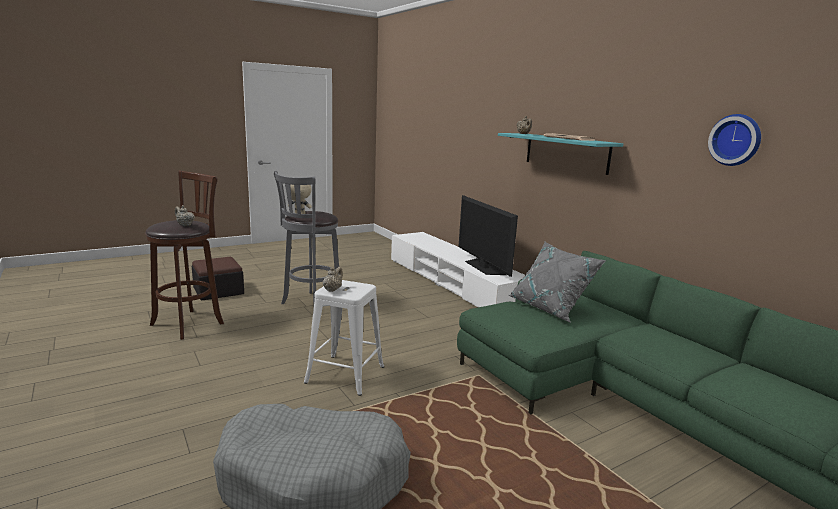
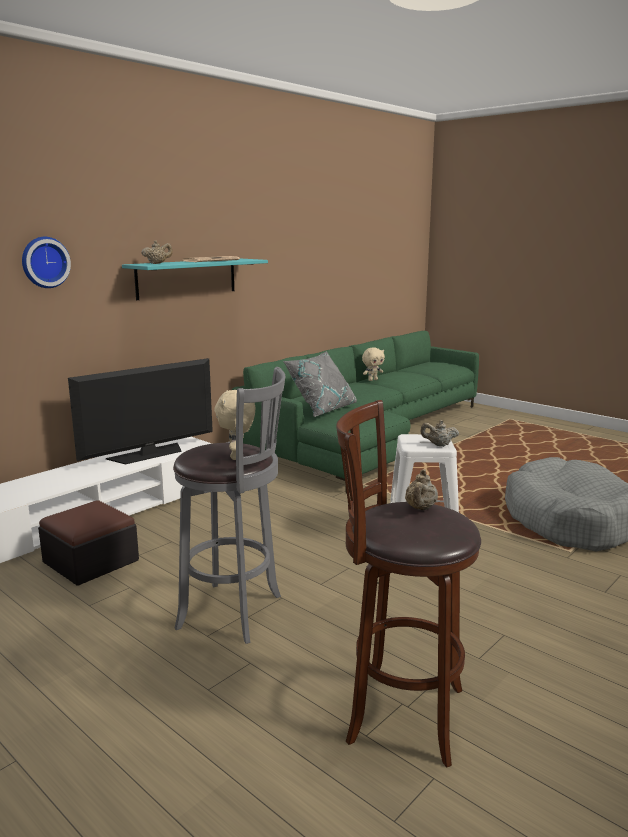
camera: 105 degrees left, 0 degrees up
(218, 290) = (209, 763): ottoman -> ottoman (91, 561)
(736, 140) = (309, 245): wall clock -> wall clock (44, 262)
(741, 367) = (372, 380): none -> beige plush toy

